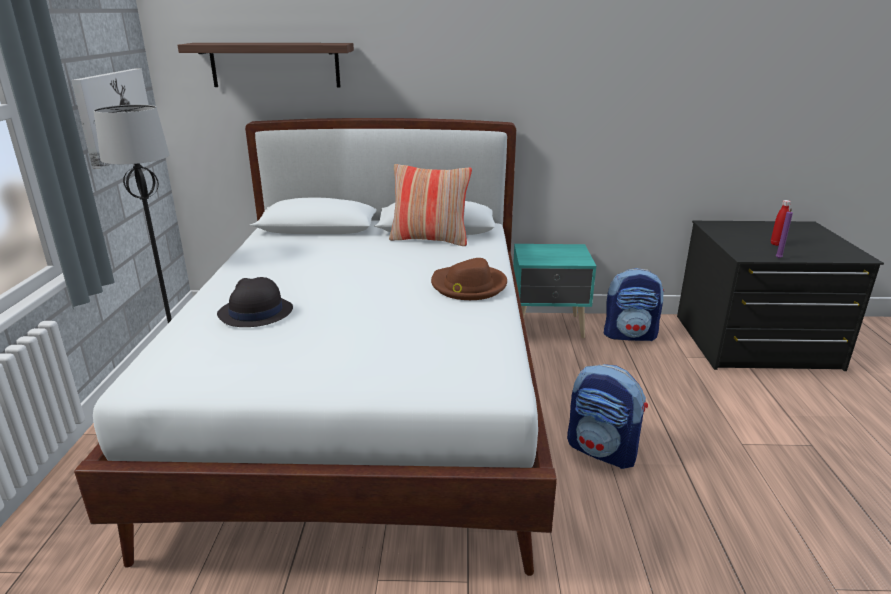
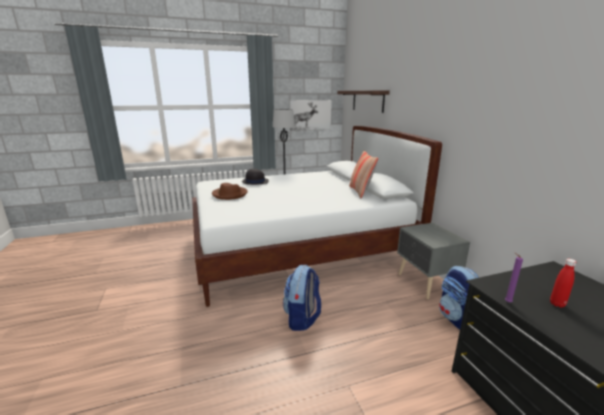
camera: 70 degrees right, 5 degrees down
(468, 286) = (309, 204): brown hat -> brown hat (230, 194)
(548, 327) = (425, 283): turquoise nightstand -> grey nightstand

